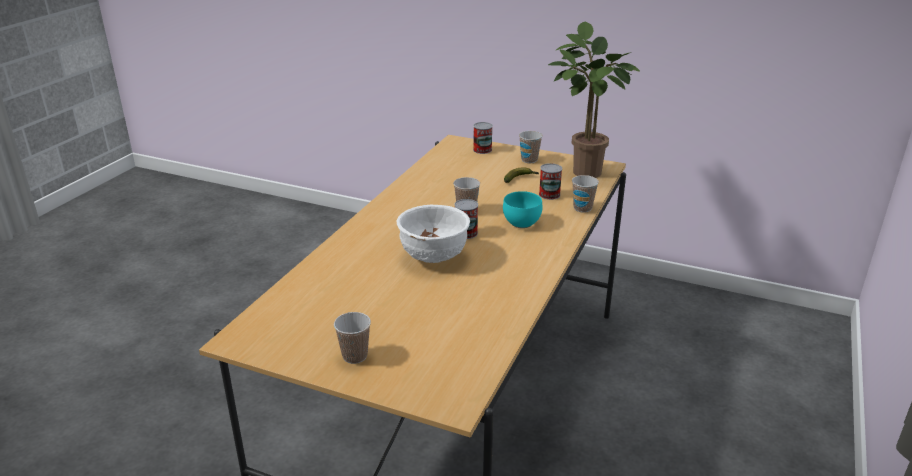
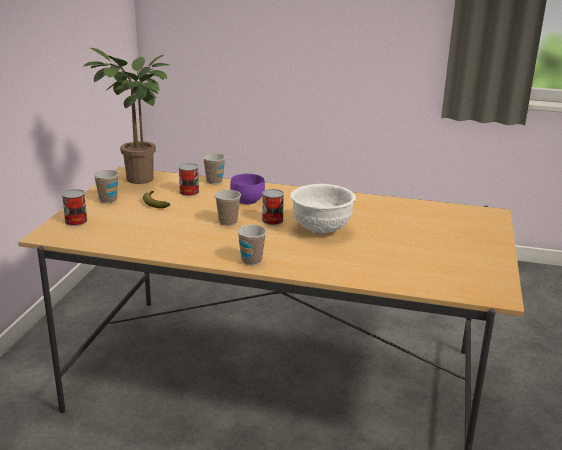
camera: 100 degrees left, 5 degrees down
(355, 356) = (475, 246): cup -> cup (251, 261)
(520, 222) = (246, 201): turquoise bowl -> purple bowl

